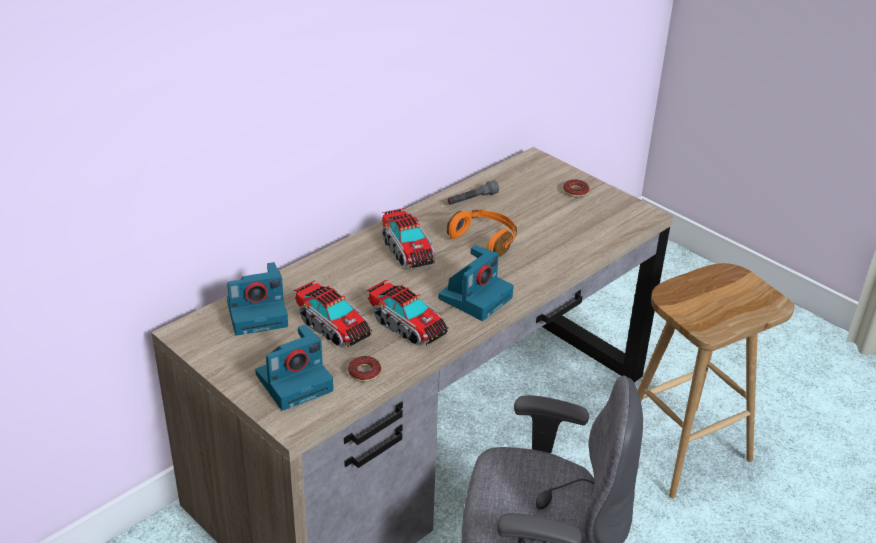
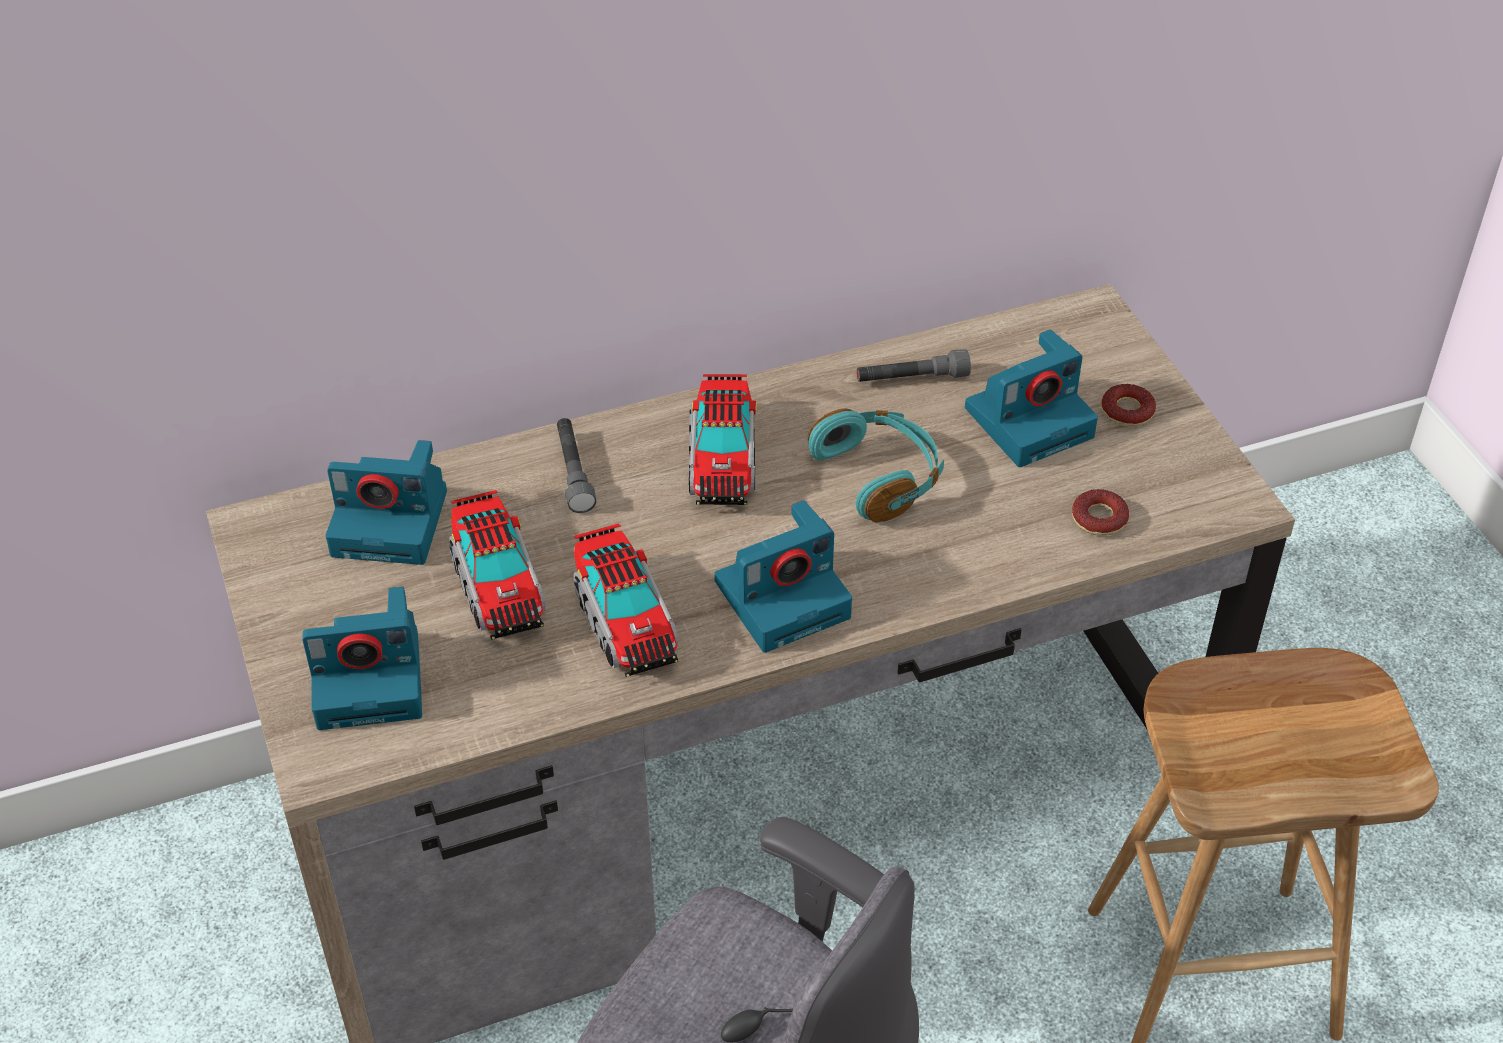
camera: 25 degrees right, 10 degrees up
(337, 271) = (573, 472): none -> grey flashlight
(364, 372) = (494, 697): donut -> donut (1099, 518)
(485, 240) = (879, 476): orange headphones -> turquoise headphones
(536, 204) = (1030, 420): none -> camera

